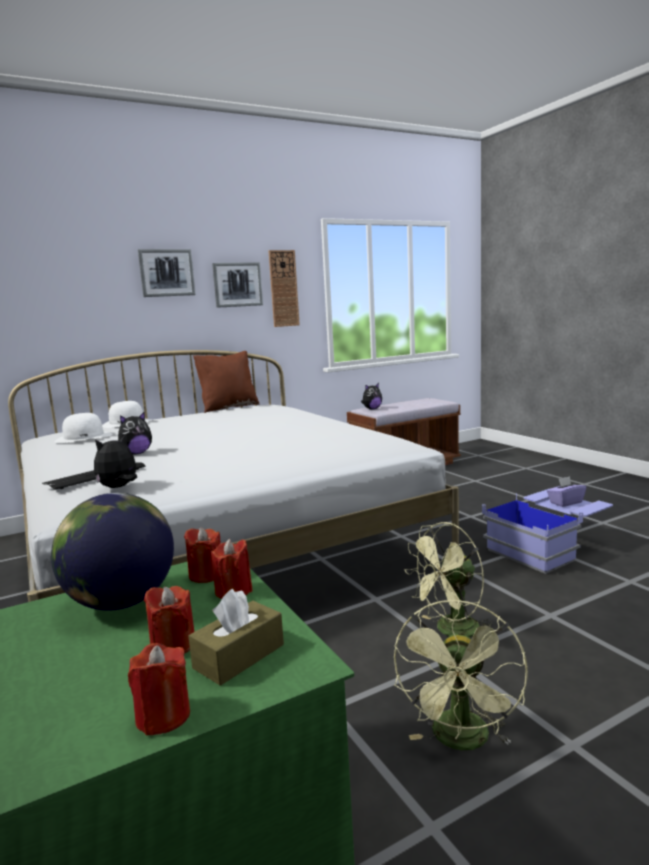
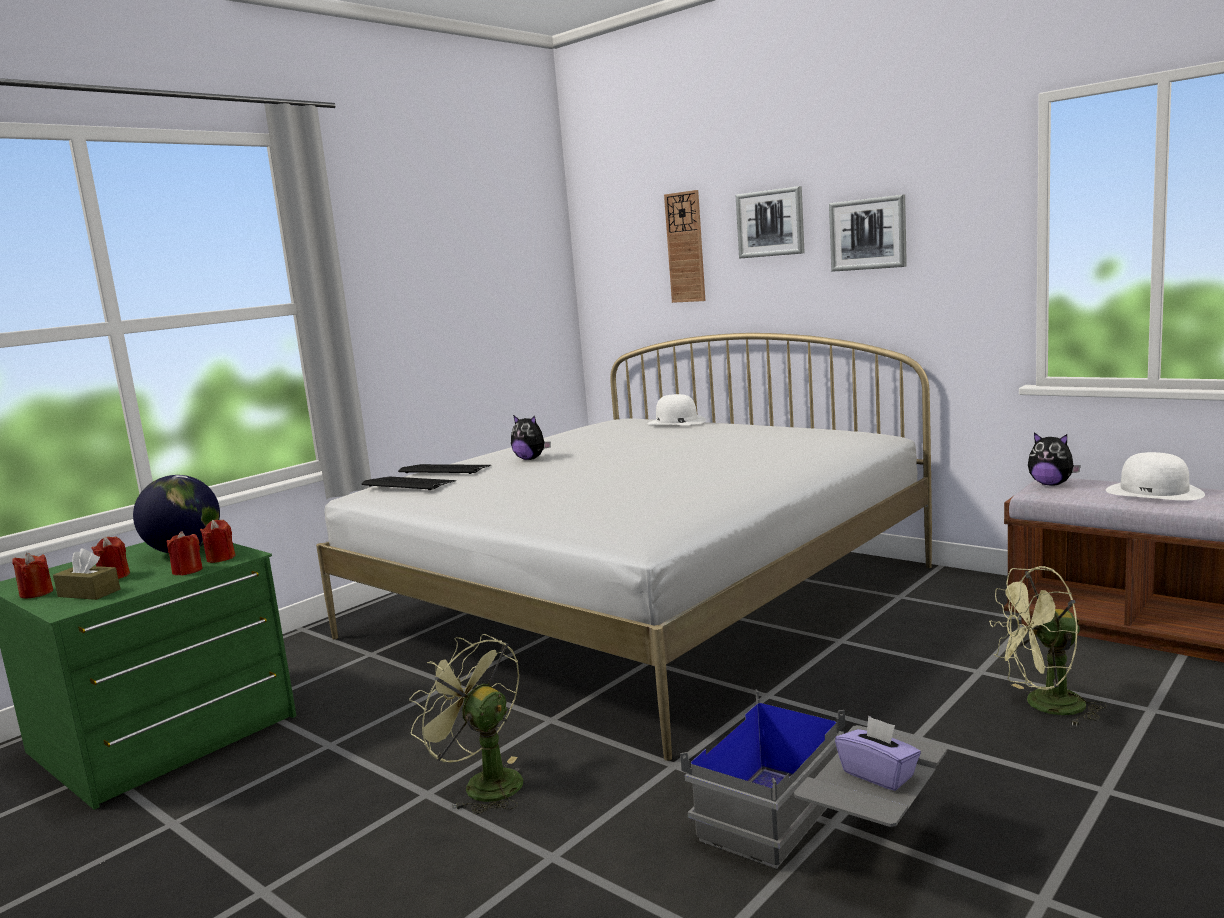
camera: 70 degrees right, 0 degrees up
(84, 437) = (597, 430): white hat -> white hat (1154, 492)
(118, 487) = (408, 484): plush toy -> keyboard
(228, 407) = (820, 426): brown pillow -> none
(283, 288) = (948, 236): wall clock -> wall clock (685, 247)
(462, 741) = (274, 822): green fan -> green fan (1044, 706)
(547, 548) = (818, 834): blue storage box -> grey storage box

